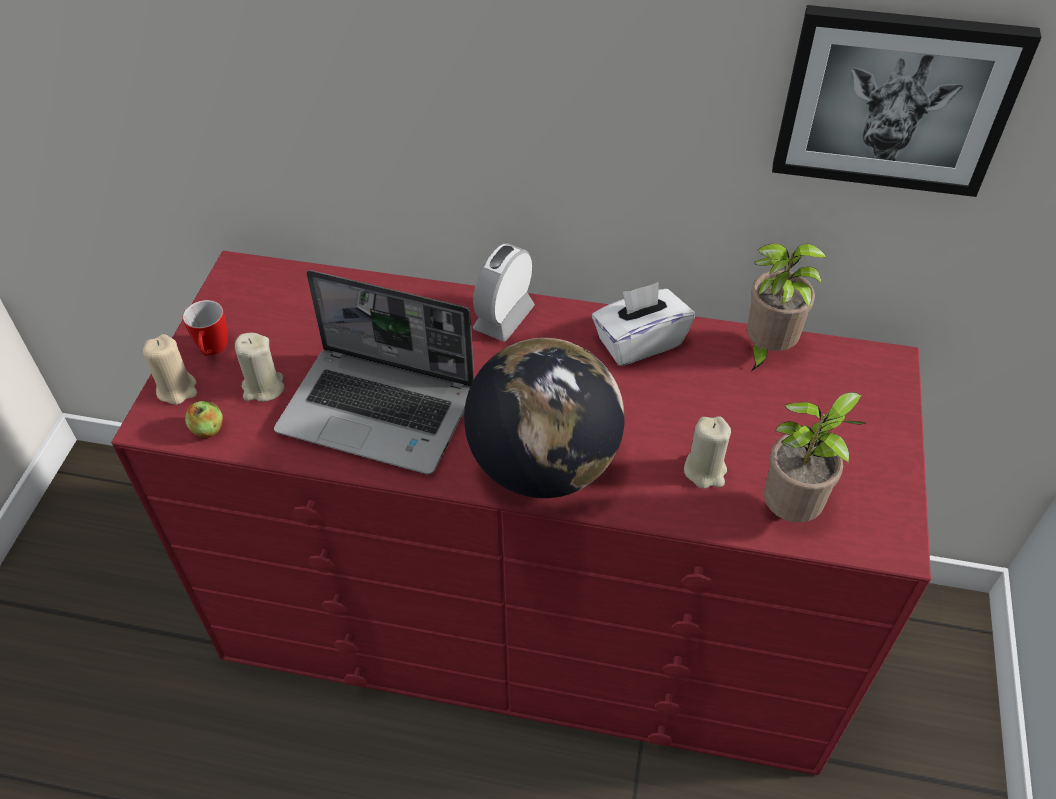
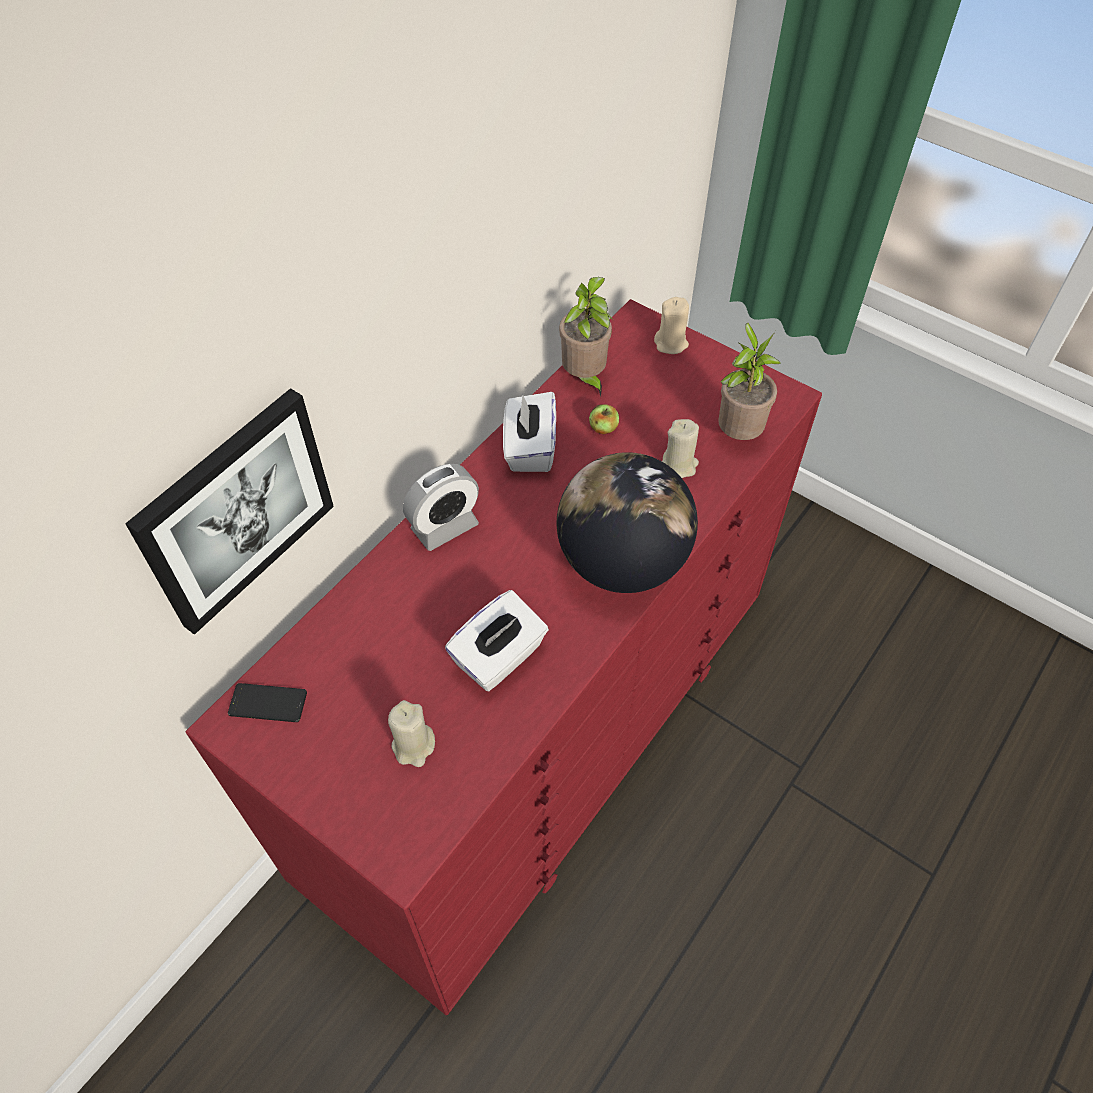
camera: 65 degrees left, 5 degrees up
(177, 389) = (368, 826): beige candle -> beige candle (671, 343)
(208, 429) = (440, 810): apple -> apple (603, 428)
(213, 352) = (336, 779): mug -> none
(266, 283) = (268, 703): none -> phone
(380, 411) = (499, 657): laptop -> white tissue box
(504, 318) = (444, 527): alarm clock -> alarm clock turned 90 degrees counterclockwise
(895, 100) = (585, 140): picture -> picture (235, 510)

